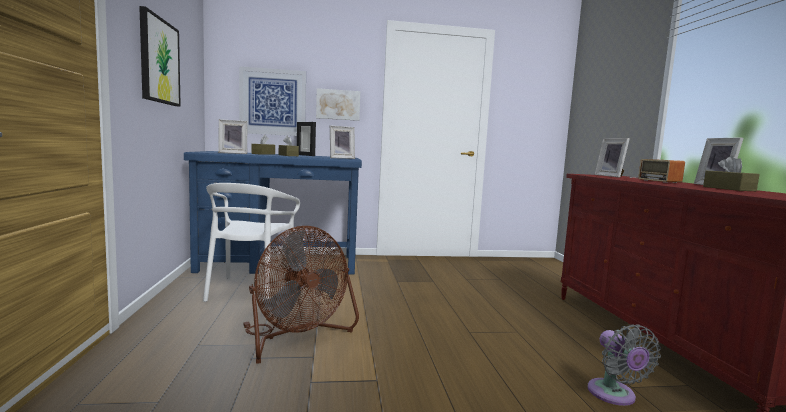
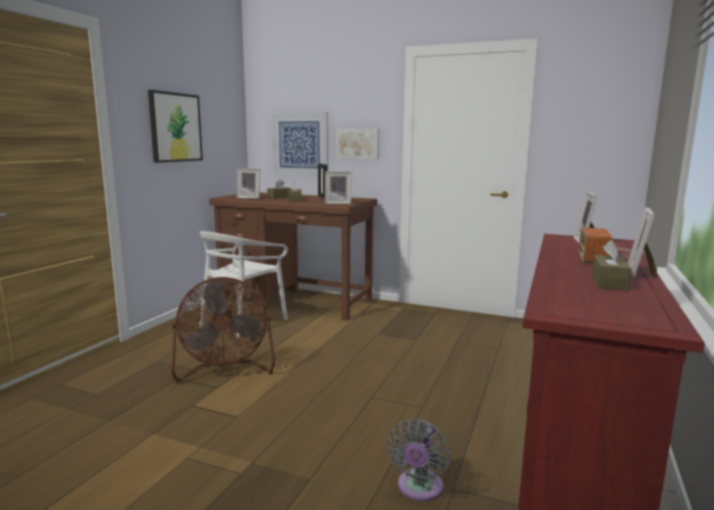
camera: 30 degrees right, 5 degrees up
(280, 263) = (296, 300): blue desk -> brown desk

